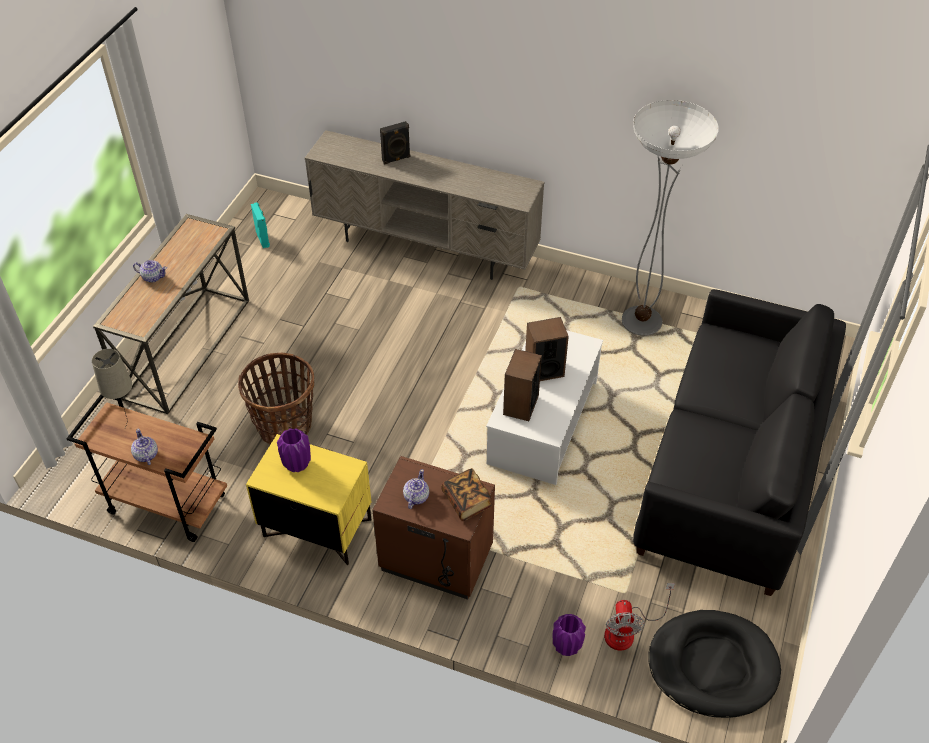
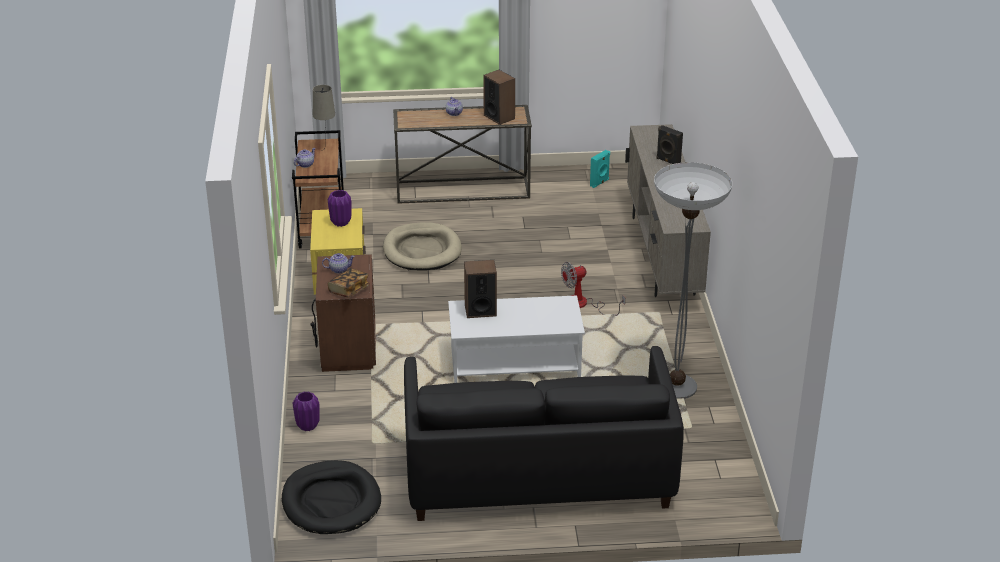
camera: 65 degrees right, 15 degrees down
(284, 425) = (422, 250): basket -> beige dog bed
(544, 370) = (526, 312): speaker -> speaker (499, 117)
(627, 630) = (339, 452): fan -> fan (583, 304)

